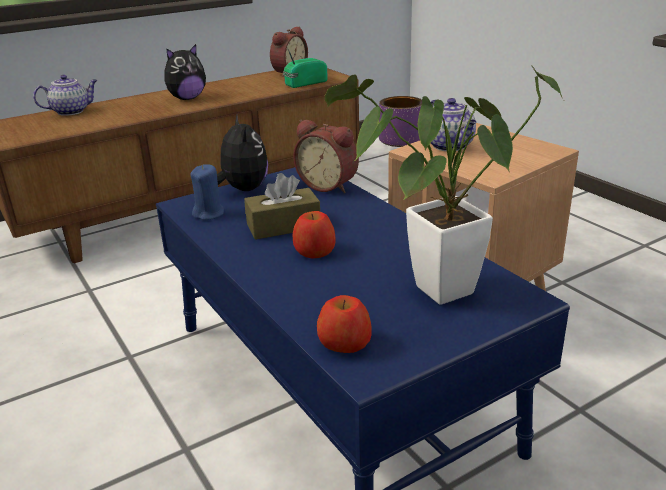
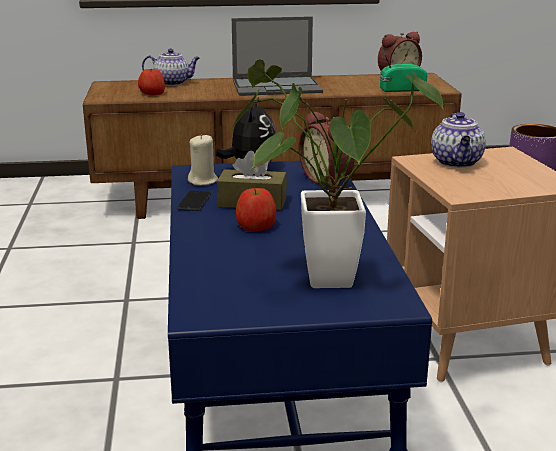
camera: 25 degrees right, 5 degrees down
(187, 98) = (277, 86): plush toy -> laptop
(209, 214) = (203, 181): blue candle -> beige candle
(224, 239) = (194, 201): none -> phone
(344, 344) = (202, 293): apple -> apple (152, 94)

